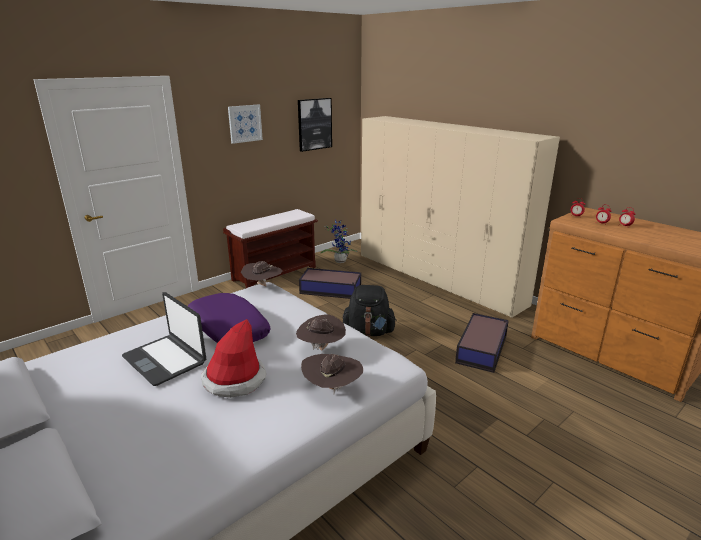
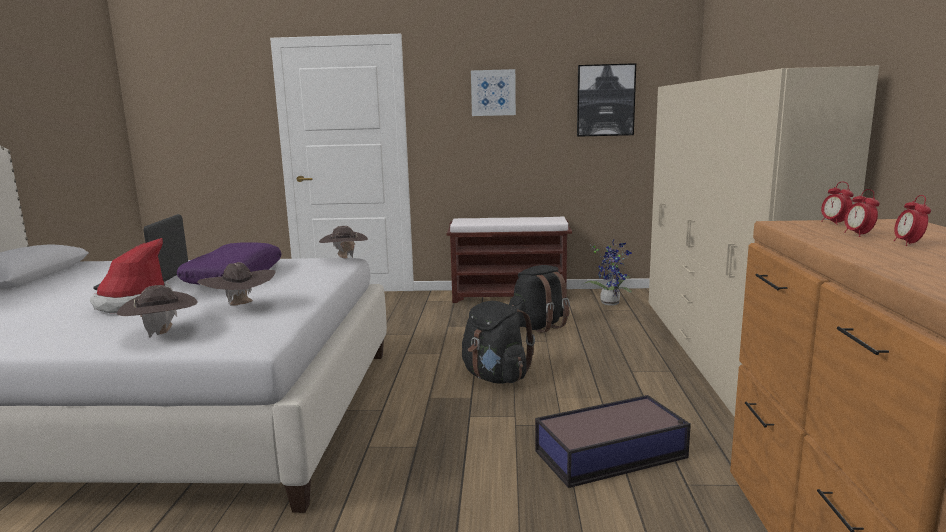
camera: 45 degrees right, 10 degrees down
(331, 290) = (539, 326): storage box -> black backpack

